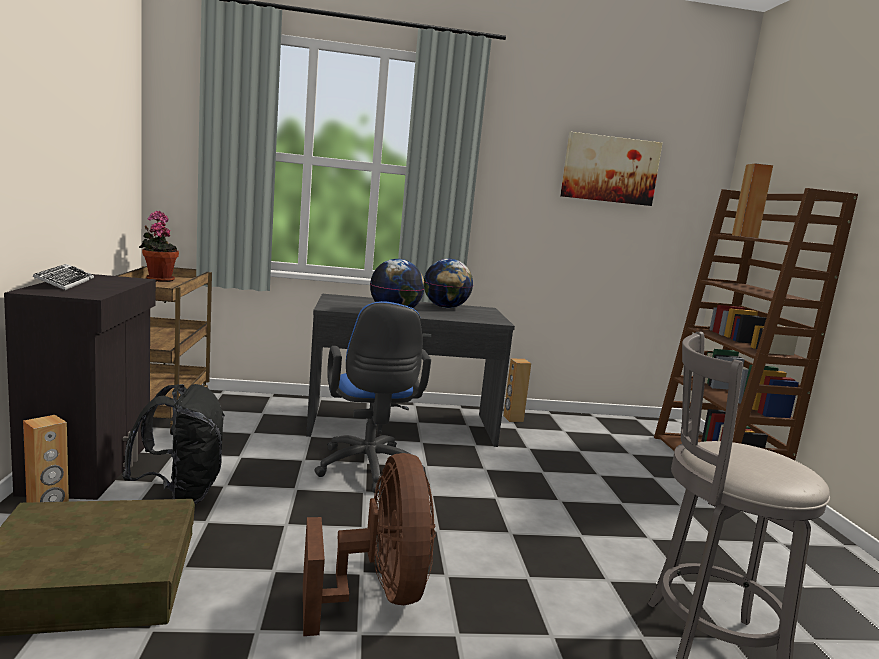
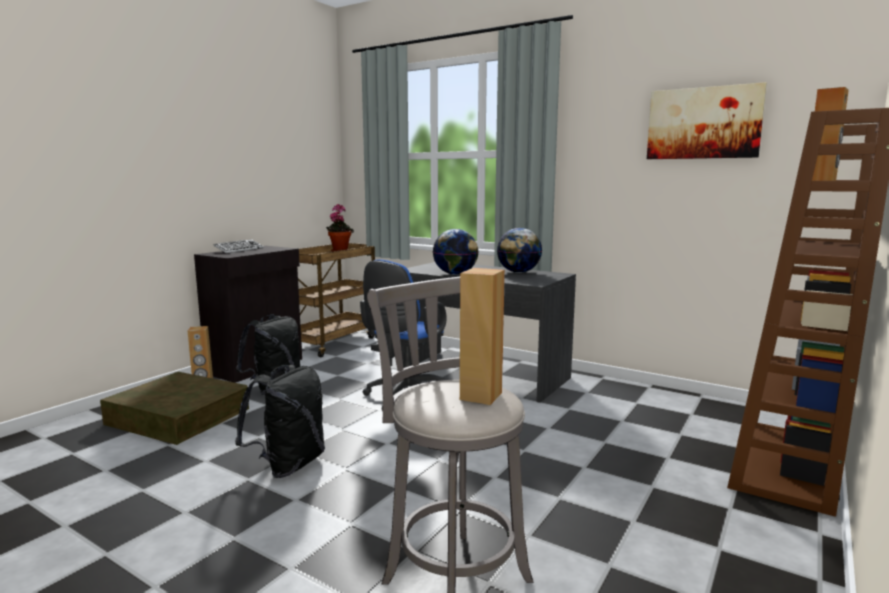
camera: 40 degrees right, 0 degrees up
(377, 594) = (288, 465): brown fan -> black backpack
(513, 418) = (597, 385): brown speaker -> brown speaker (480, 396)

